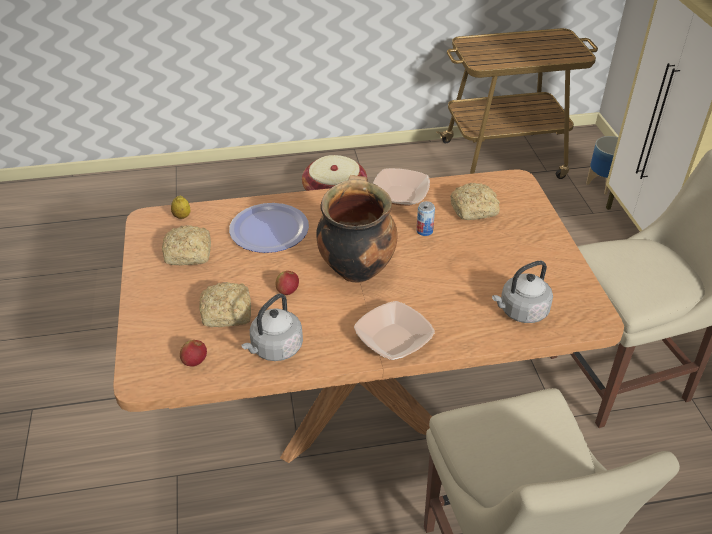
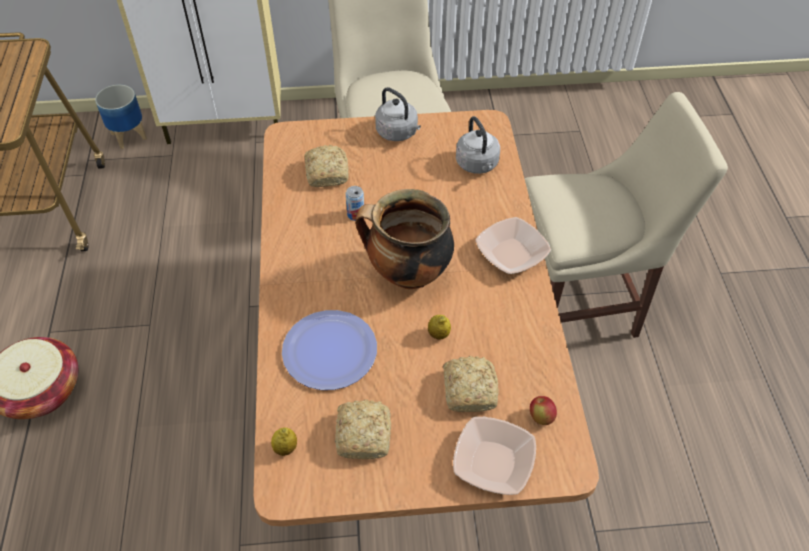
camera: 85 degrees left, 10 degrees up
(275, 349) = (523, 346): grey kettle -> grey kettle (398, 133)
(287, 291) = (438, 334): apple -> lemon
(400, 195) = (290, 227): bowl -> bowl (493, 462)

